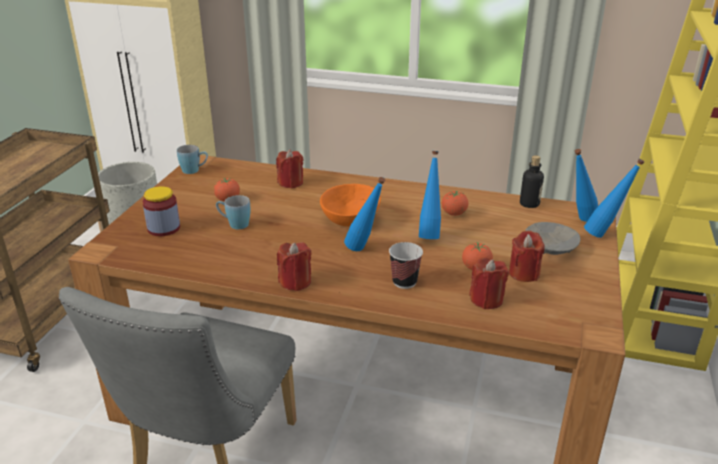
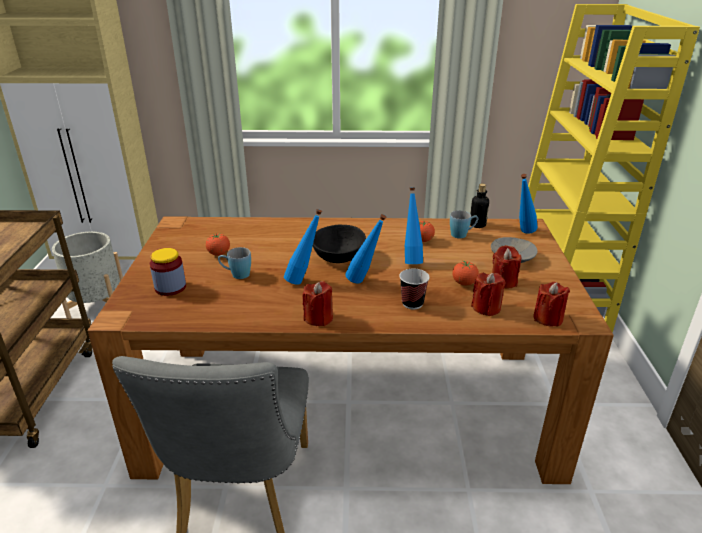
camera: 15 degrees left, 0 degrees up
(194, 170) = (173, 231): blue mug -> blue mug (462, 234)
(290, 183) = (269, 231): red candle -> red candle (548, 318)
(350, 219) = (338, 256): orange bowl -> black bowl
(605, 235) = (547, 242): blue bottle -> blue bottle (304, 280)

